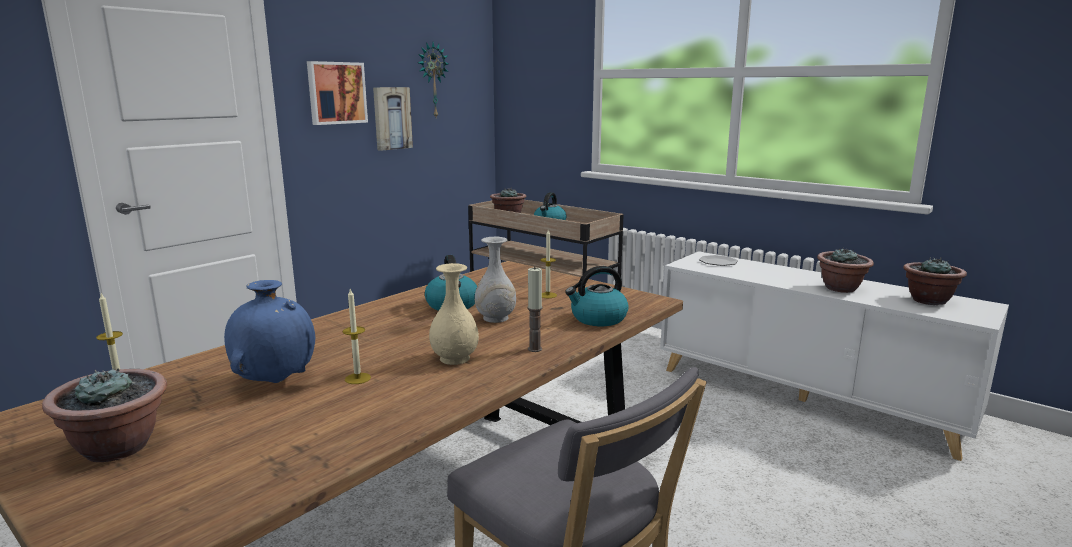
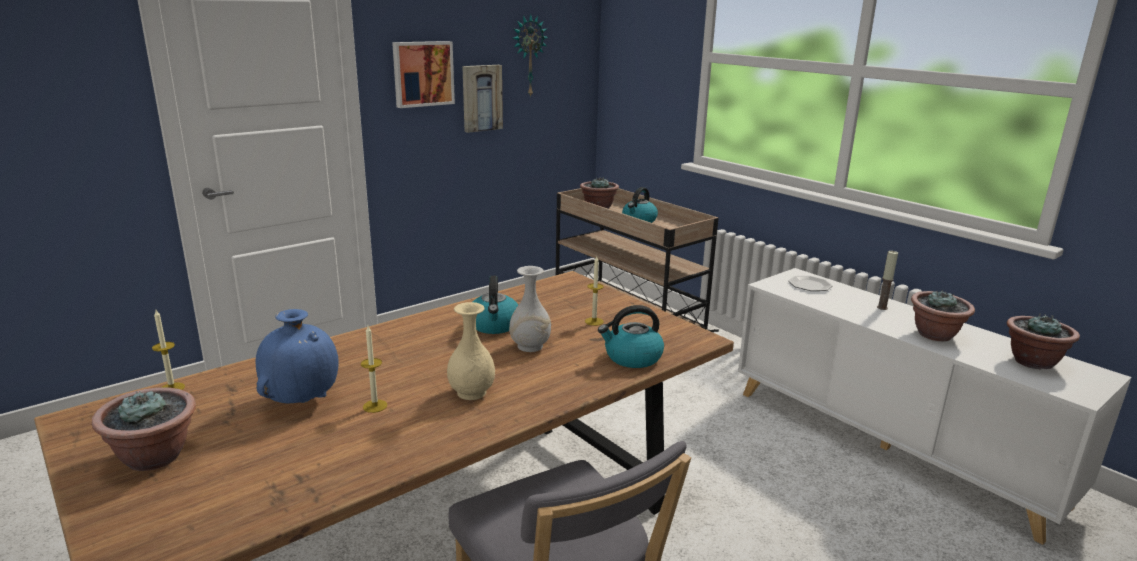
camera: 10 degrees right, 5 degrees up
(534, 349) = (552, 389): candle -> candle (882, 308)

